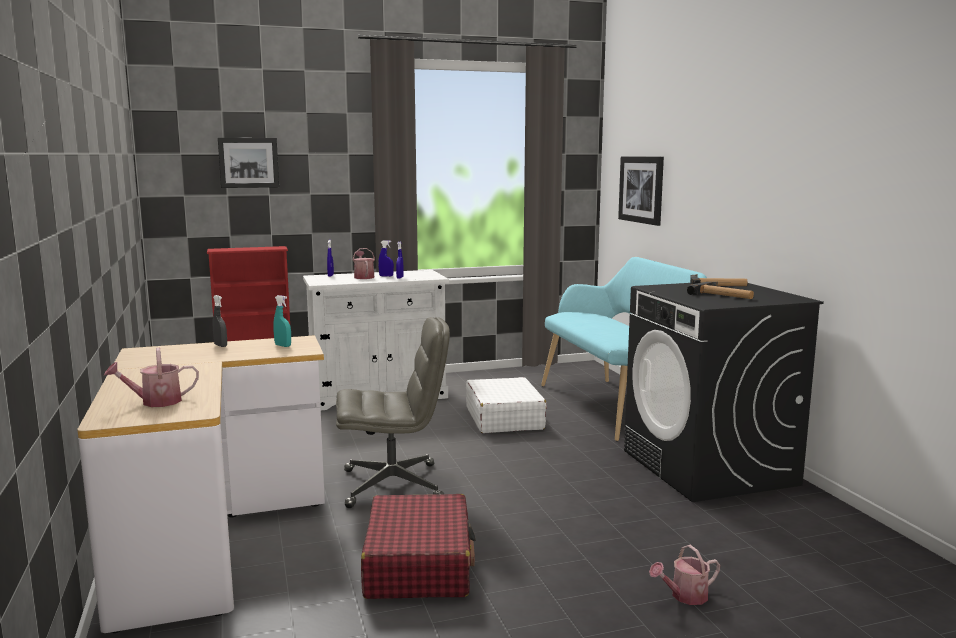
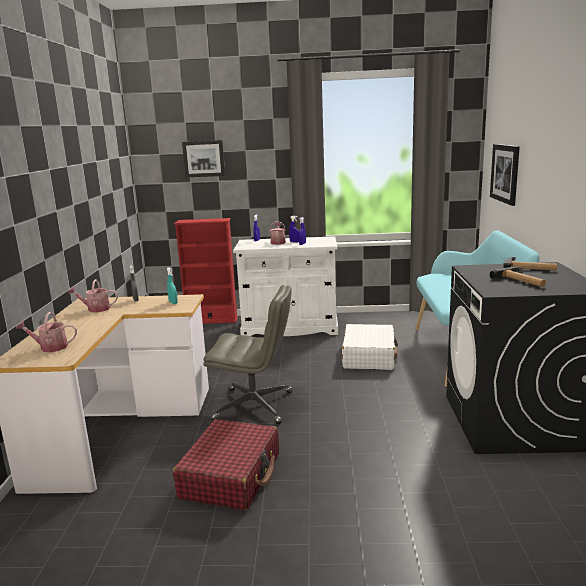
camera: 20 degrees right, 5 degrees up
(684, 596) = (412, 544): watering can -> watering can (95, 309)

